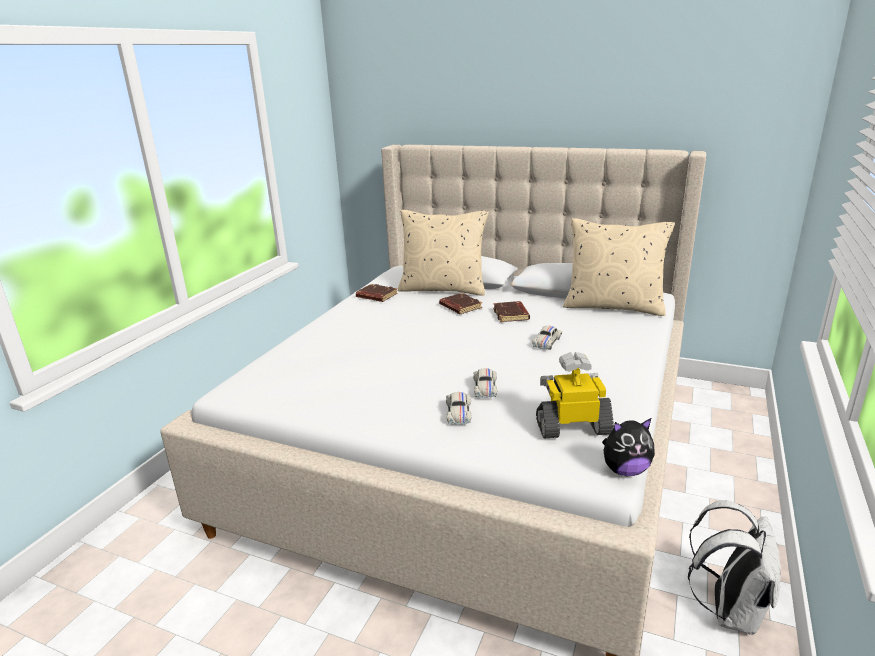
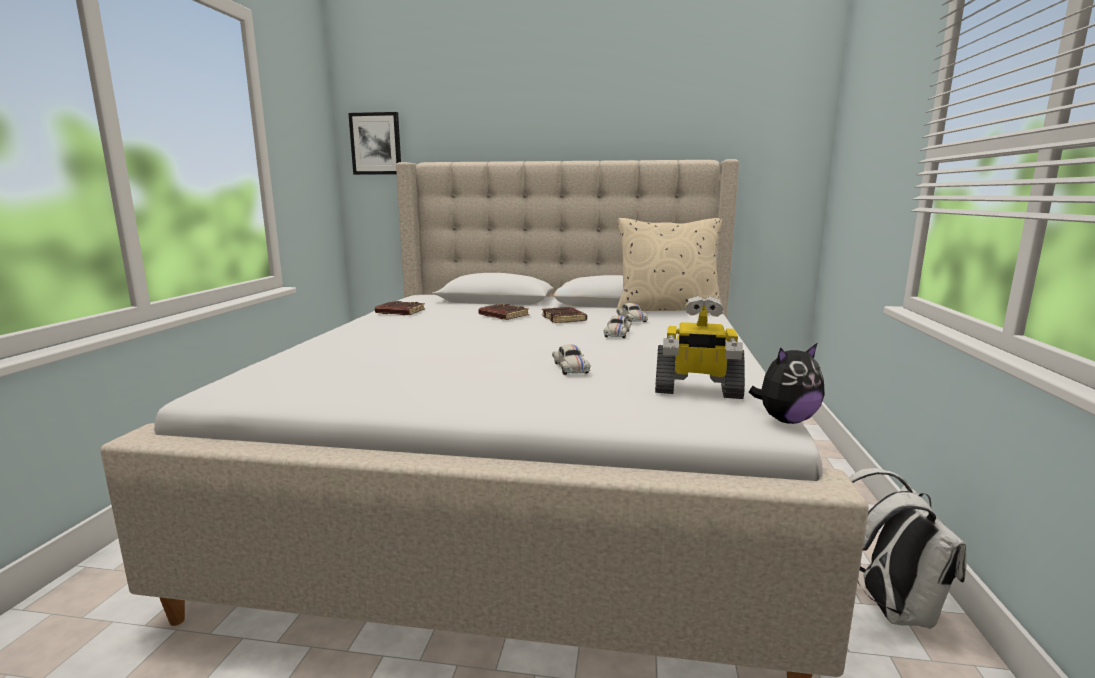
camera: 15 degrees left, 10 degrees down
(367, 123) = (376, 144): none -> picture
(443, 289) = (476, 305): beige pillow -> none
(458, 413) = (551, 389): white toy car -> white toy car (631, 319)
(573, 427) = (697, 390): toy robot -> toy robot turned 150 degrees counterclockwise

